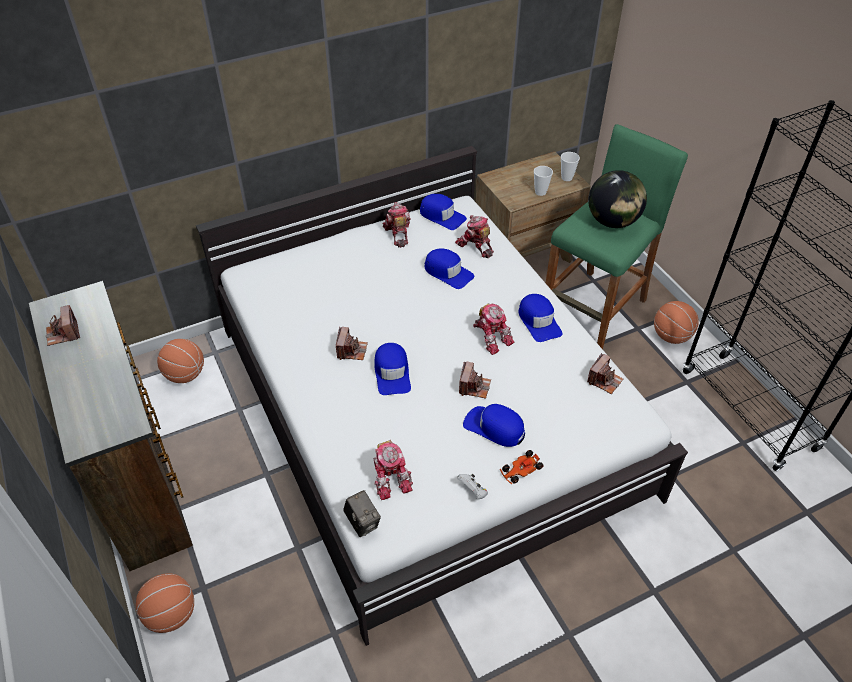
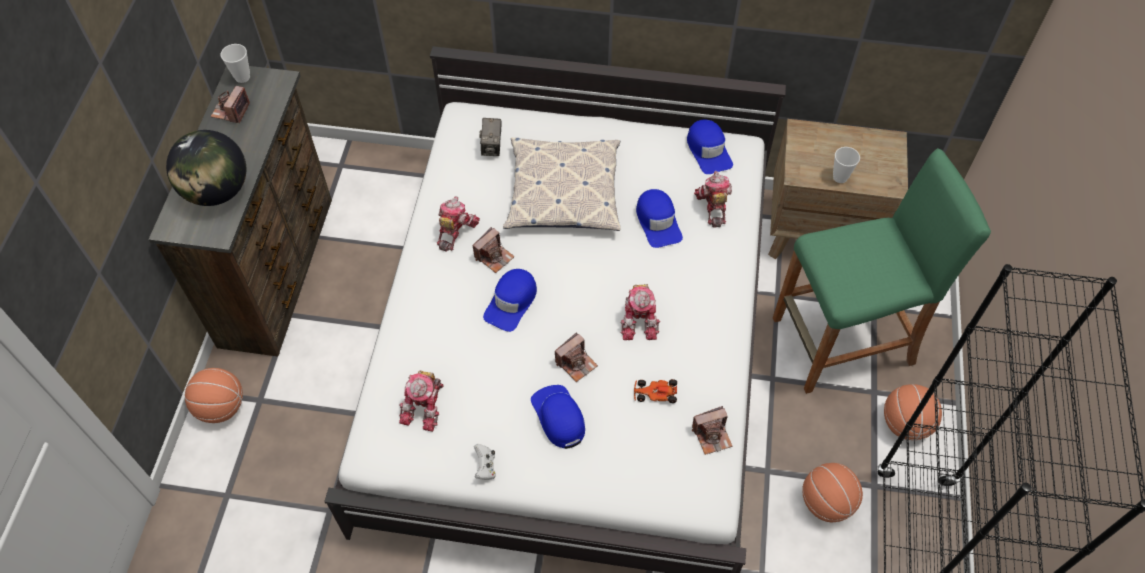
camera: 35 degrees right, 10 degrees up
(185, 374) = (385, 184): basketball -> basketball (826, 502)
(362, 522) = (369, 433): camera -> camera (492, 147)
(365, 286) = (563, 192): none -> pillow
(397, 234) = (644, 148): toy robot -> toy robot (455, 230)
(520, 470) = (545, 475): toy car -> toy car (655, 393)
(539, 321) = (703, 330): blue cap -> none
(566, 178) = (888, 174): cup -> cup (242, 77)
(612, 221) = (872, 261): globe -> globe (217, 191)

